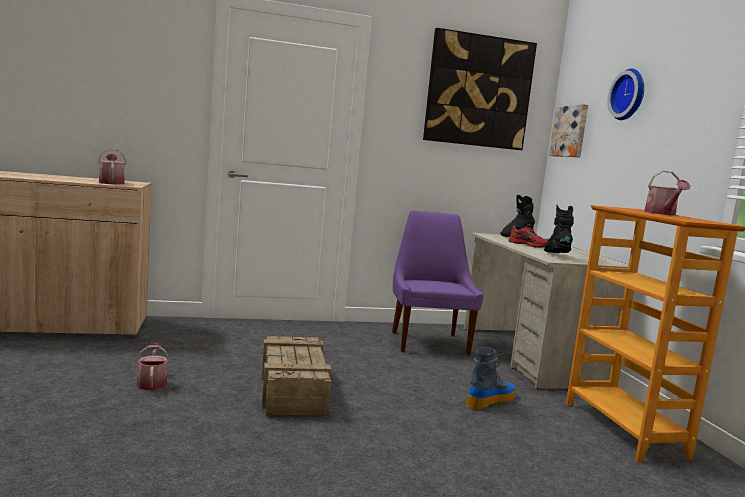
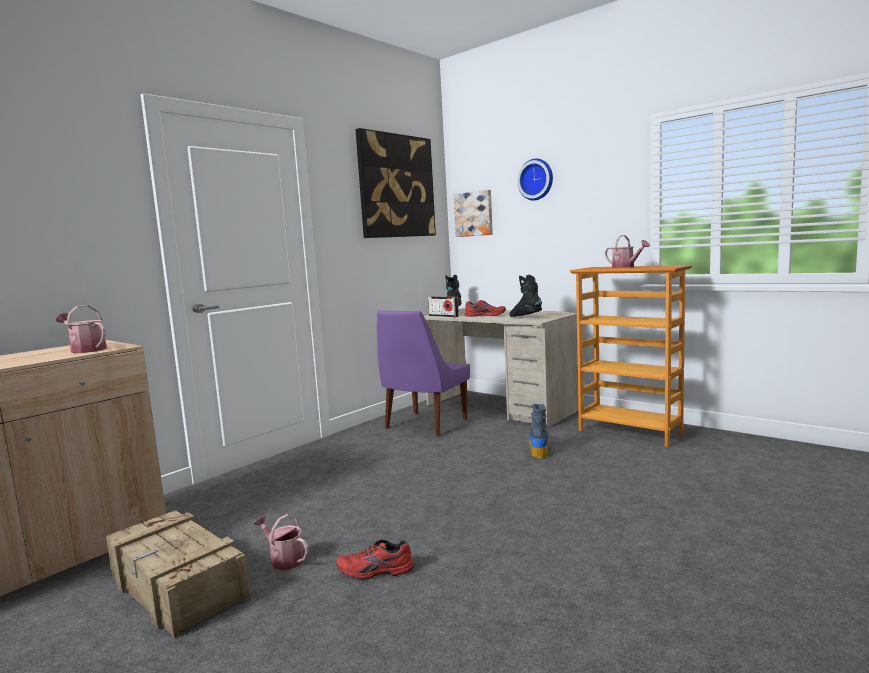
camera: 35 degrees left, 0 degrees up
(178, 418) = (375, 571): none -> red shoe
(292, 390) = (410, 504): crate -> crate (177, 588)
(428, 342) = (424, 425): purple chair -> purple chair turned 105 degrees counterclockwise
(491, 237) = (443, 316): none -> radio

